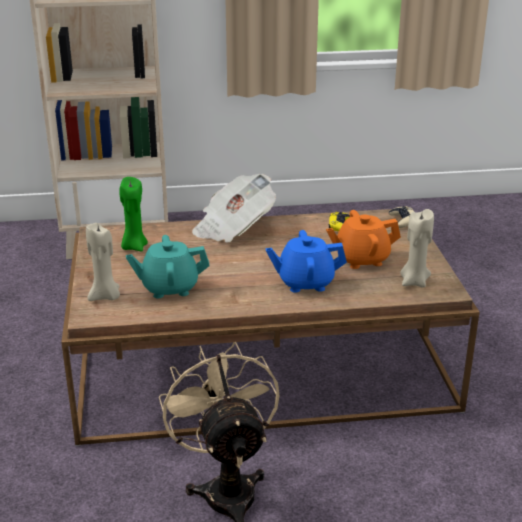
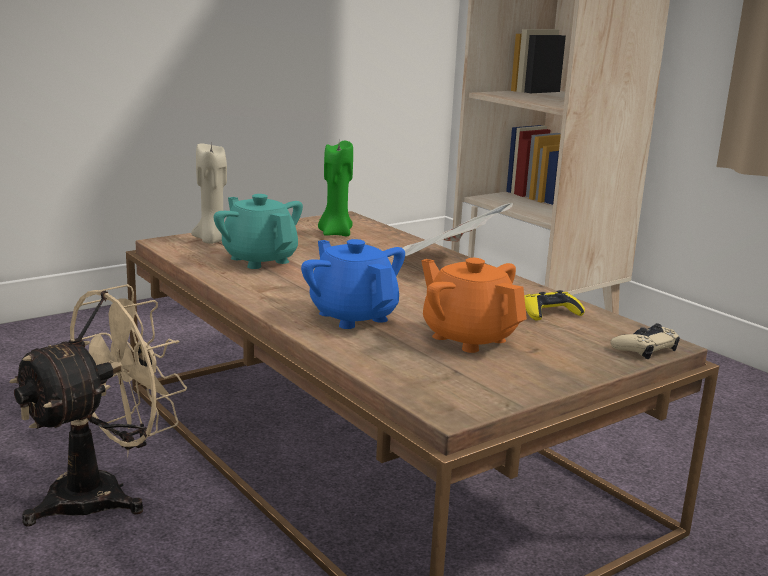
camera: 60 degrees right, 10 degrees down
(414, 282) = (447, 381): beige candle -> none

